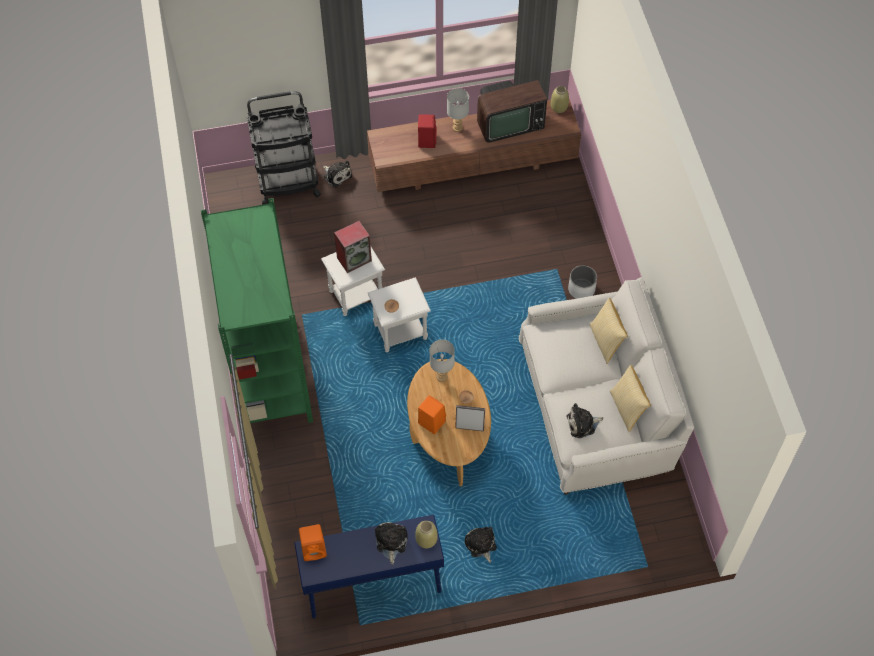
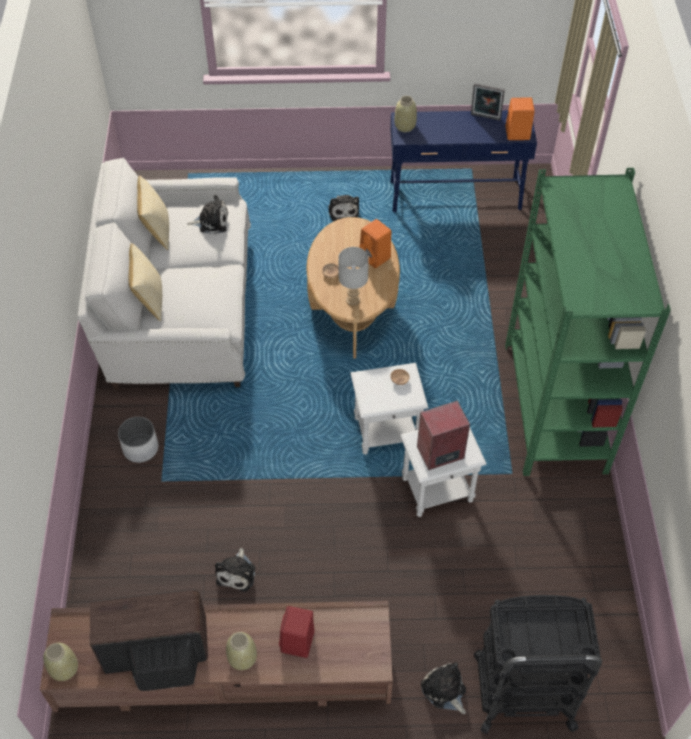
camera: 170 degrees left, 5 degrees down
(391, 542) = (440, 129): plush toy -> plush toy (237, 573)
(457, 128) = (243, 658): grey table lamp -> beige vase
(469, 427) = (334, 247): picture frame -> picture frame (485, 118)

